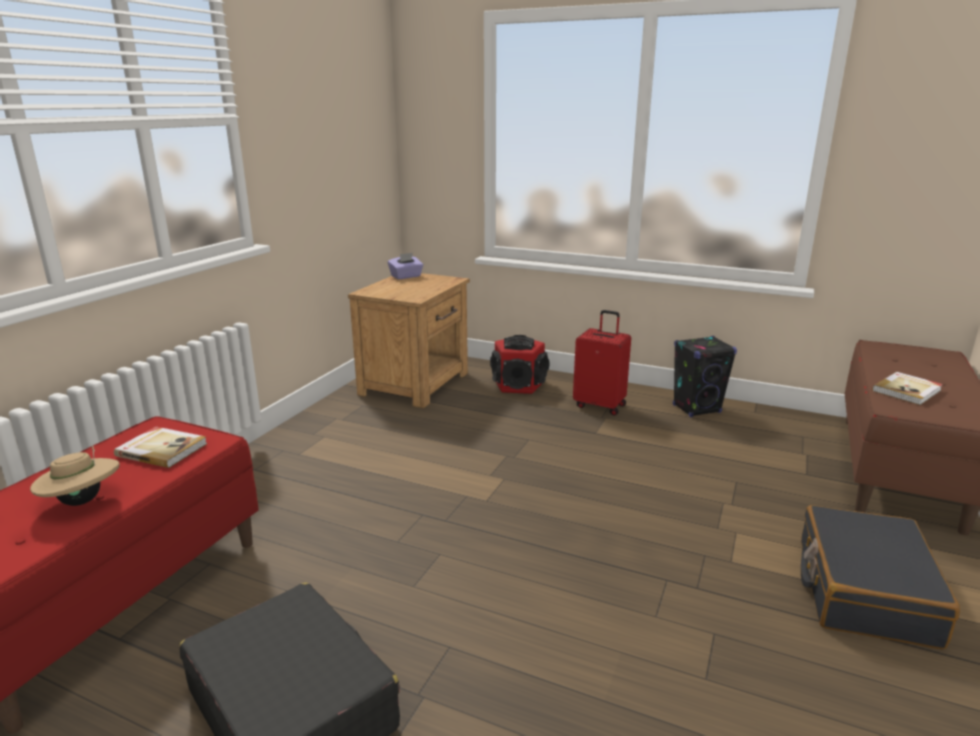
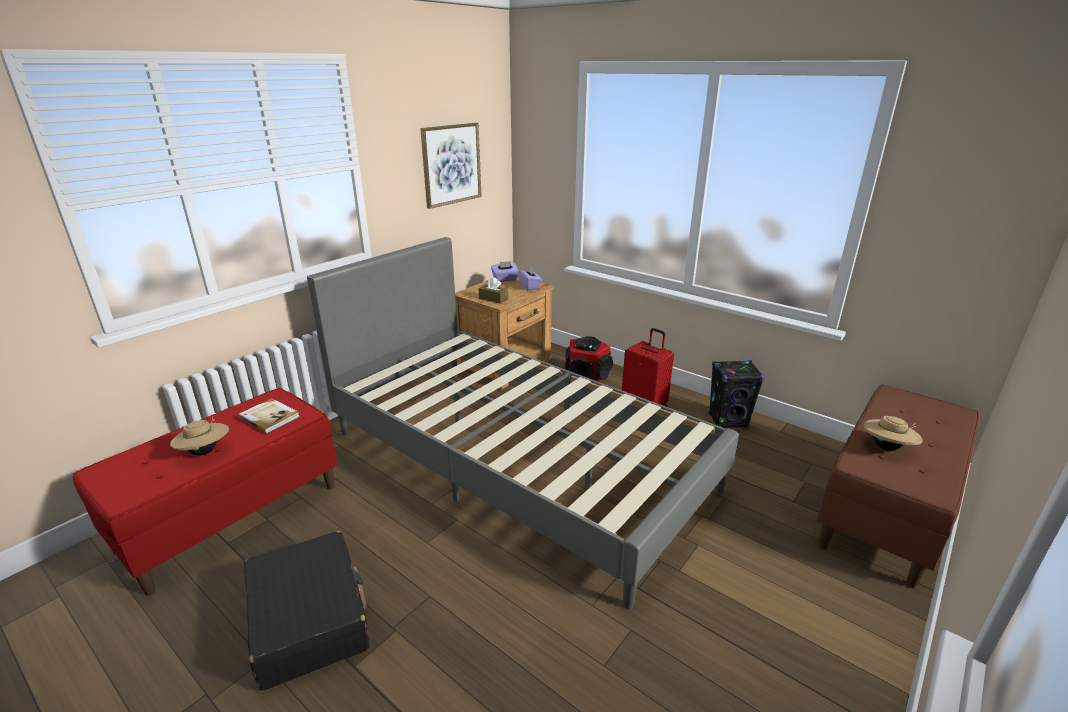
camera: 15 degrees right, 5 degrees up
(336, 132) = (451, 164): none -> picture
(405, 294) = (493, 299): none -> brown tissue box
(441, 280) = (530, 286): none -> purple tissue box
(481, 477) = (517, 459): none -> grey bed
(863, 591) = (780, 620): black suitcase -> none
(907, 390) = (887, 448): book -> beige hat

